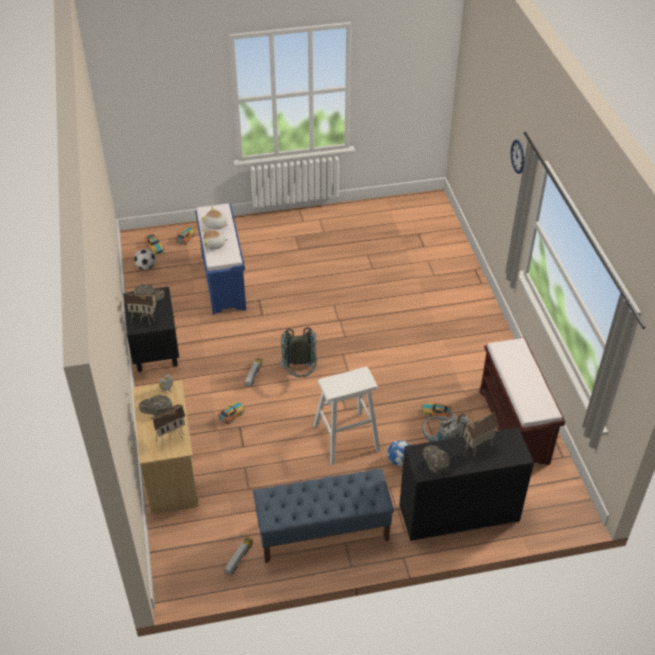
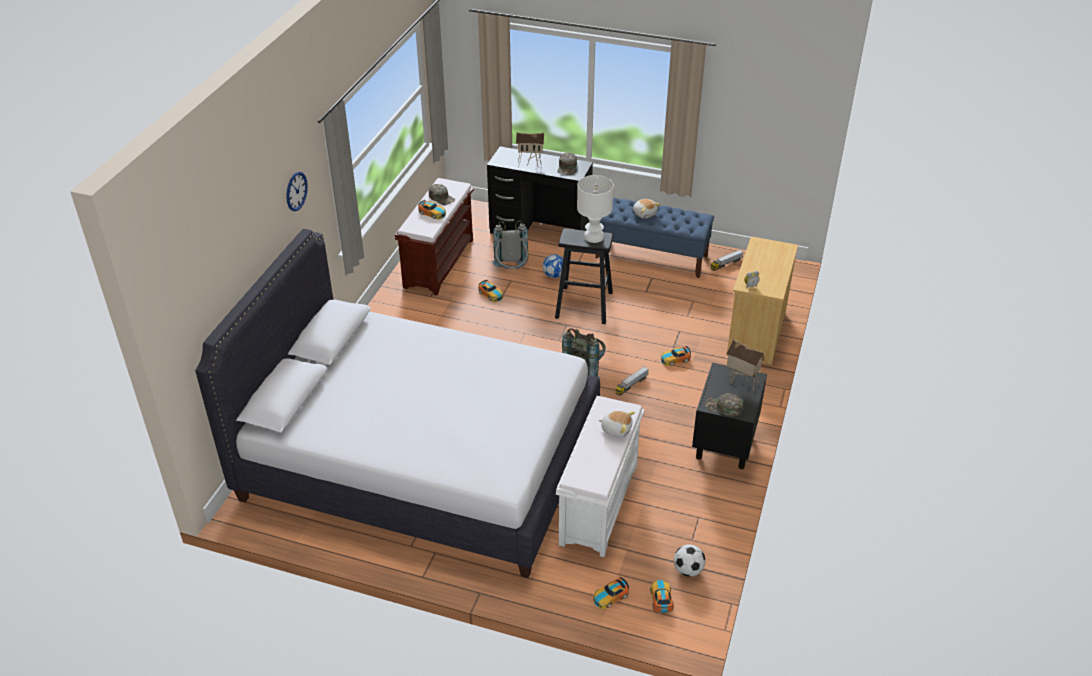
camera: 150 degrees left, 5 degrees down
(155, 408) = (767, 276): green cap -> green cap (441, 198)
(170, 438) = (764, 252): toy house -> none
(216, 225) = (598, 456): plush toy -> plush toy (645, 213)
(224, 282) = (598, 503): blue bench -> white bench
(341, 386) = (593, 237): none -> white table lamp
(346, 437) = (583, 305): white stool -> black stool
(359, 263) = (421, 460): none -> white bed
(516, 368) = (432, 213): none -> toy car

